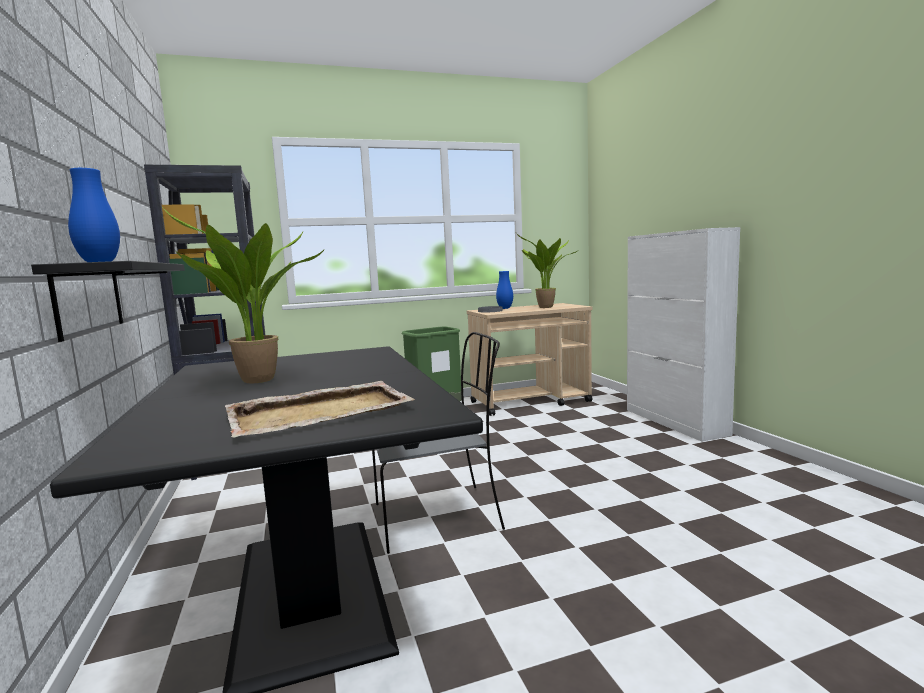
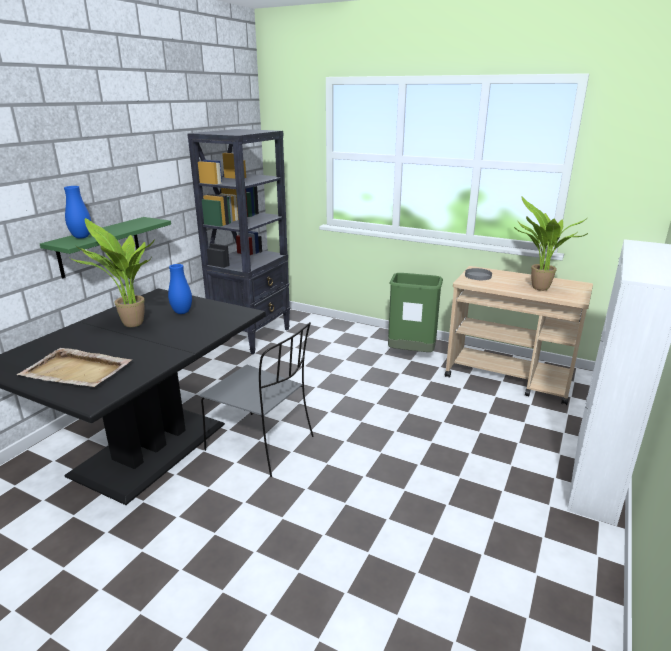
camera: 45 degrees right, 15 degrees up
(89, 298) = (99, 246): black shelf -> green shelf
(505, 308) = (504, 275): blue vase -> blue vase (182, 312)

